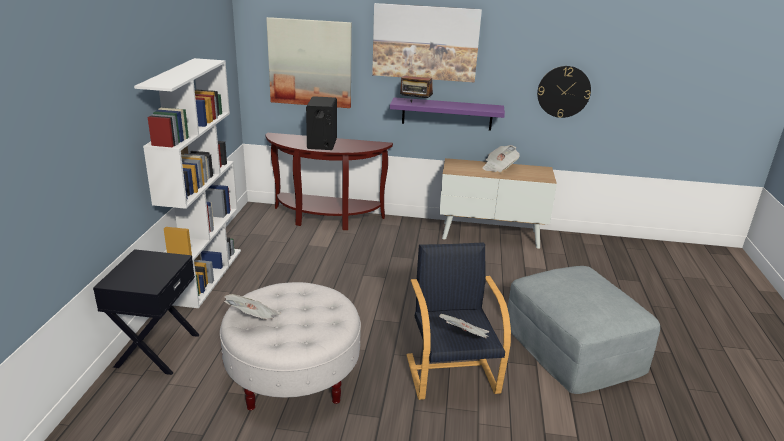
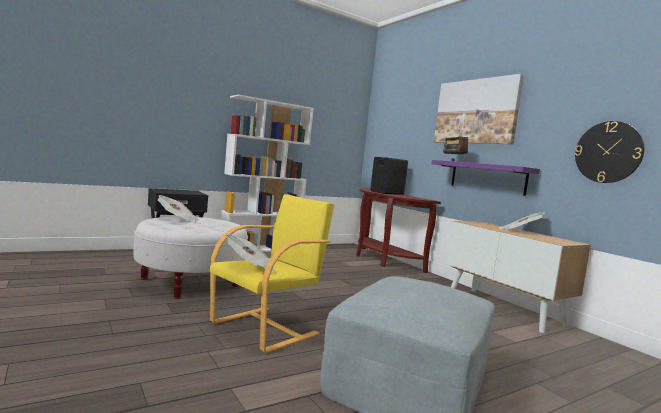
camera: 50 degrees right, 20 degrees down
(310, 63) = (400, 136): picture -> none
(451, 372) = (266, 328): black armchair -> yellow armchair

